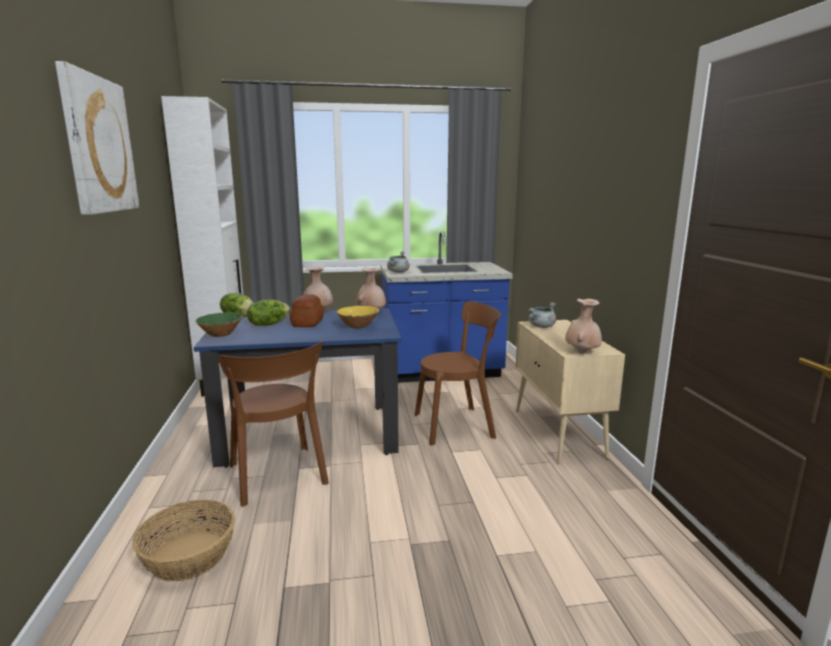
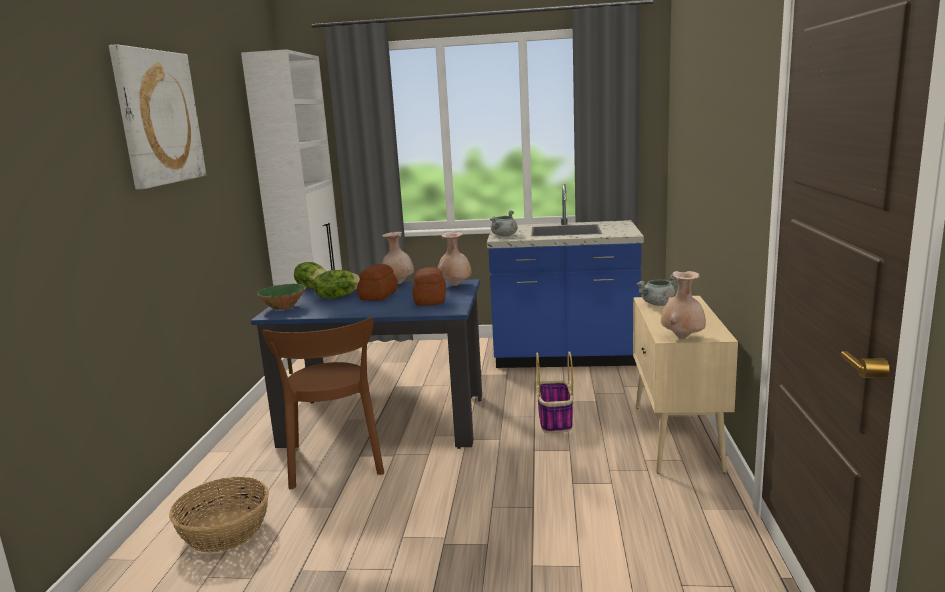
camera: 15 degrees right, 0 degrees up
(358, 326) = (429, 300): yellow bowl -> bread
(458, 425) = (555, 421): brown chair -> basket

